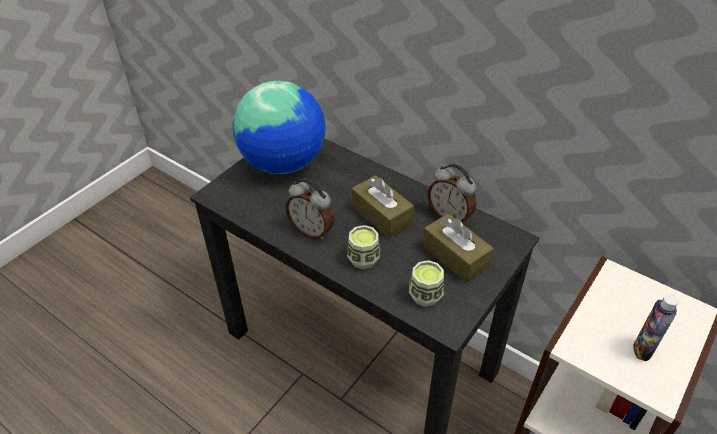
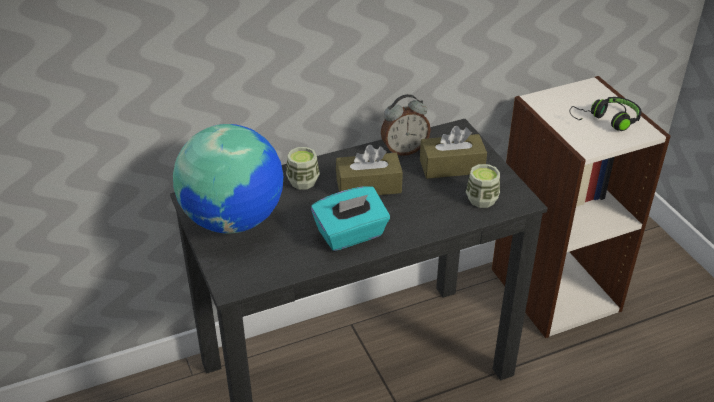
camera: 60 degrees left, 5 degrees down
(312, 231) = (351, 235): alarm clock -> turquoise tissue box
(363, 259) = (414, 217): cup -> cup (303, 181)
(643, 348) = (607, 120): bottle -> black headphones

